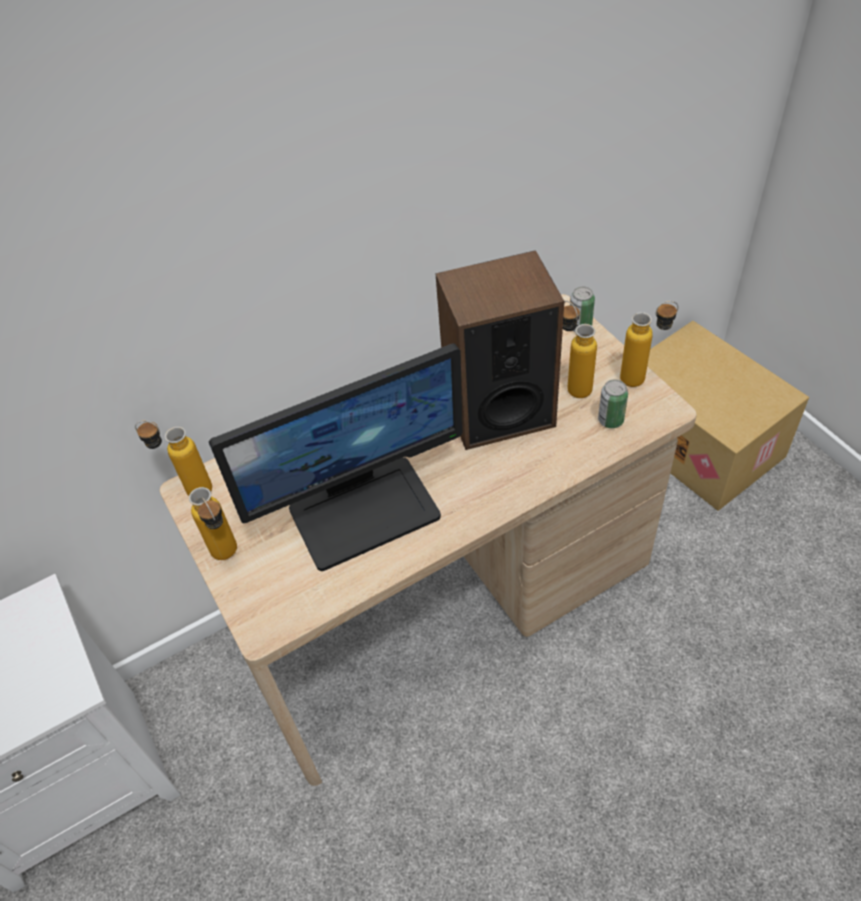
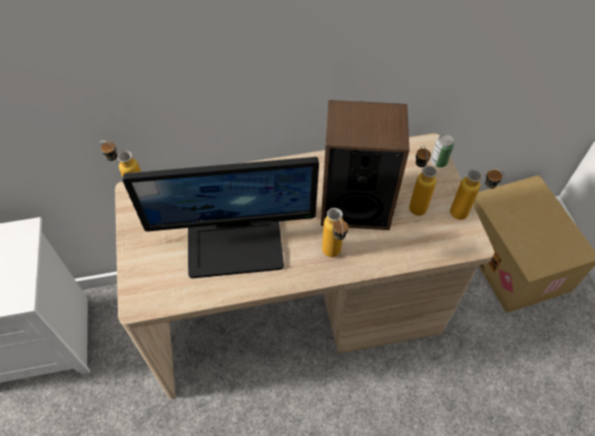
camera: 15 degrees right, 5 degrees up
(229, 558) = (137, 247): bottle -> bottle (333, 256)
(610, 420) = (430, 238): can -> none

